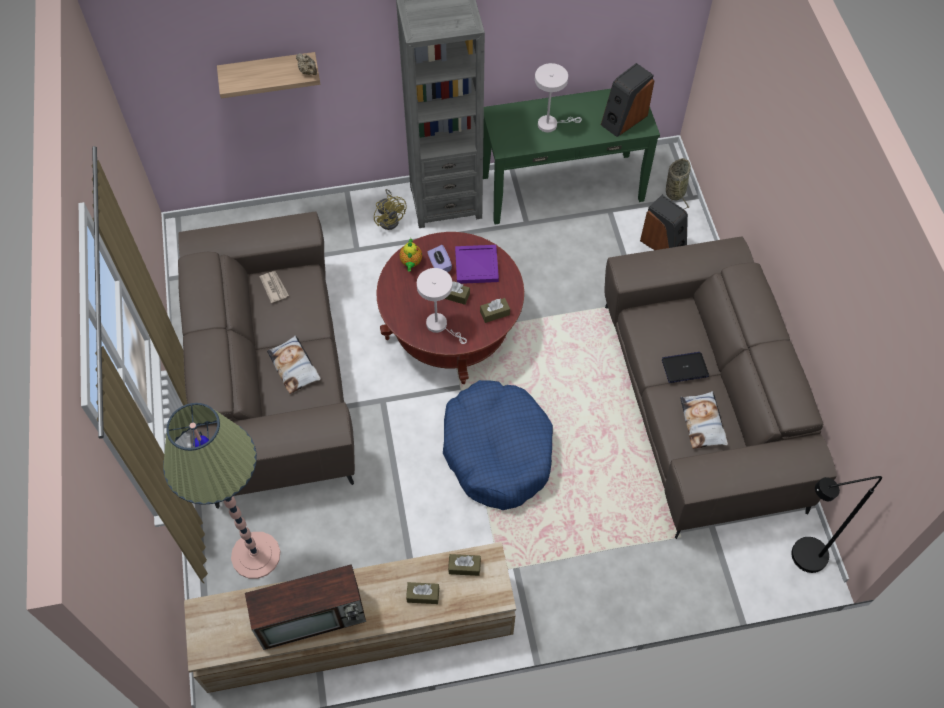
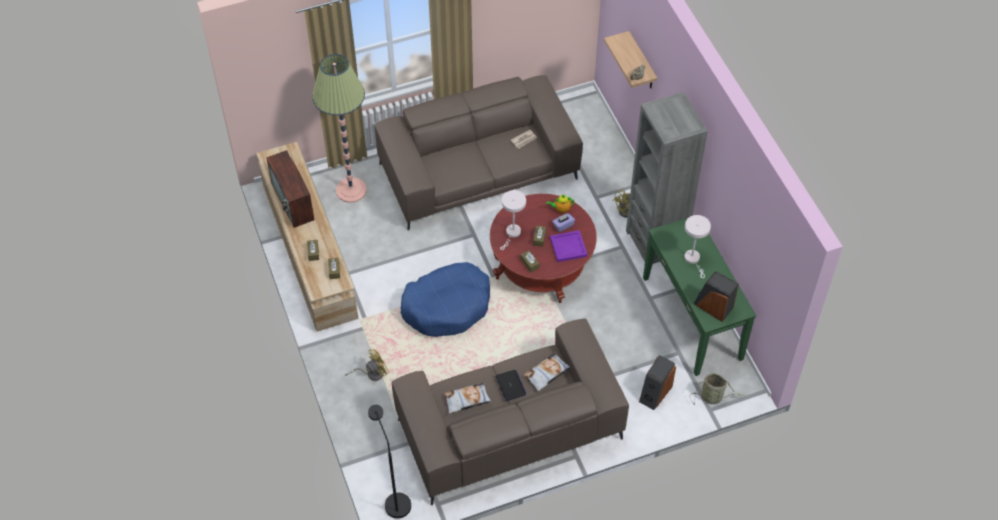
camera: 80 degrees right, 5 degrees down
(294, 367) = (464, 163): pillow -> pillow (547, 374)
(595, 564) = (372, 373): none -> yellow fan

